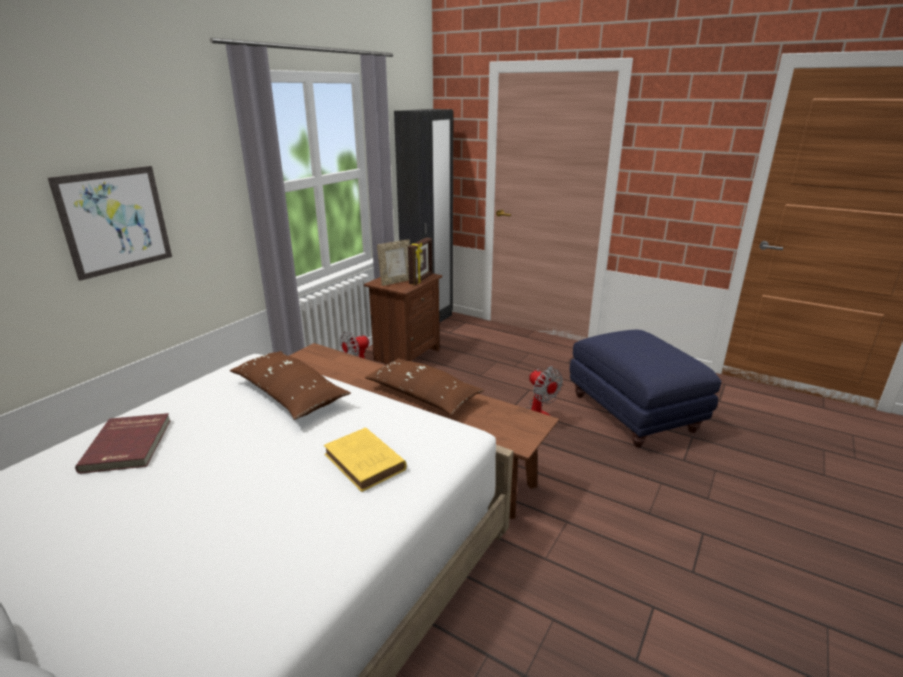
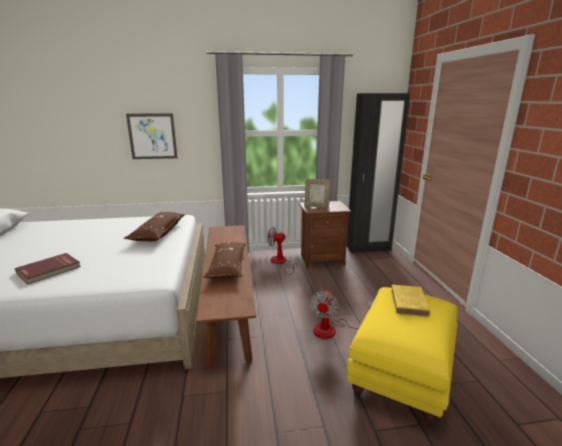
camera: 50 degrees right, 5 degrees down
(129, 445) = (93, 227): red book -> red book (49, 270)
(366, 463) = (110, 268): yellow book -> yellow book (409, 304)
(421, 279) = (333, 209): picture frame -> none
(634, 414) = (401, 374): blue ottoman -> yellow ottoman

